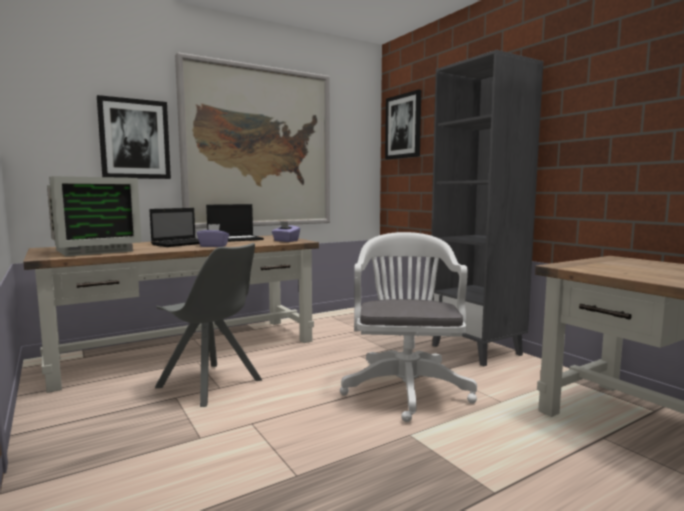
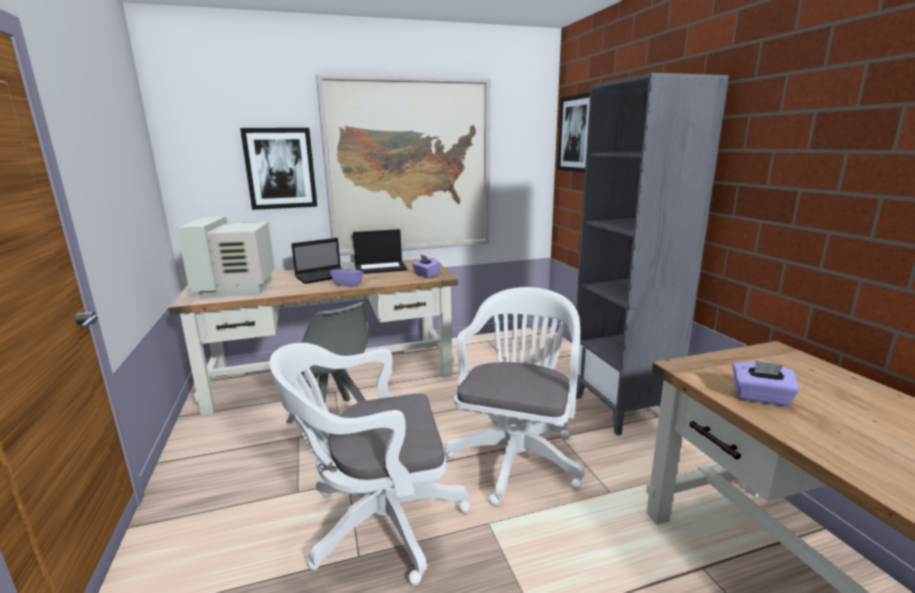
camera: 15 degrees right, 10 degrees up
(94, 250) = (238, 288): monitor -> monitor turned 105 degrees clockwise
(300, 449) = (377, 522): none -> white office chair
(632, 273) = (760, 398): none -> purple tissue box

